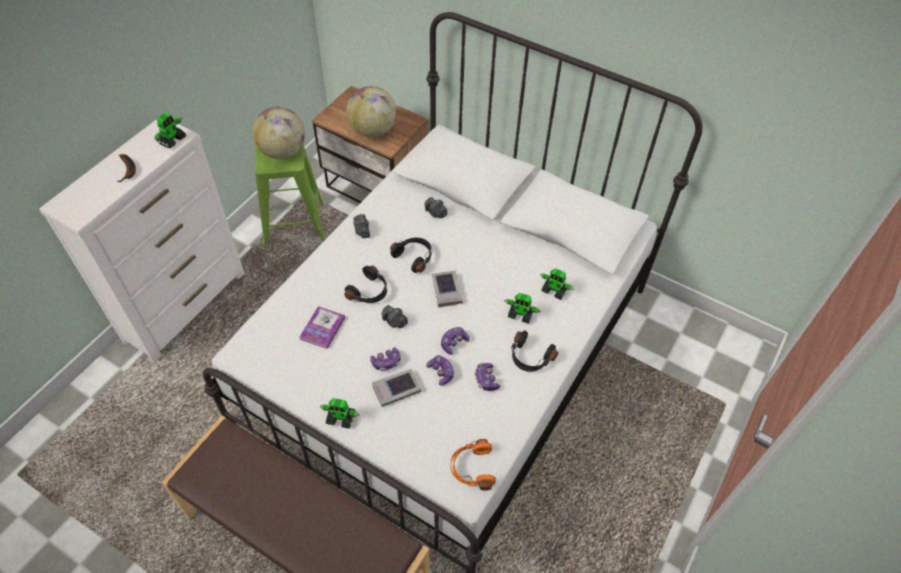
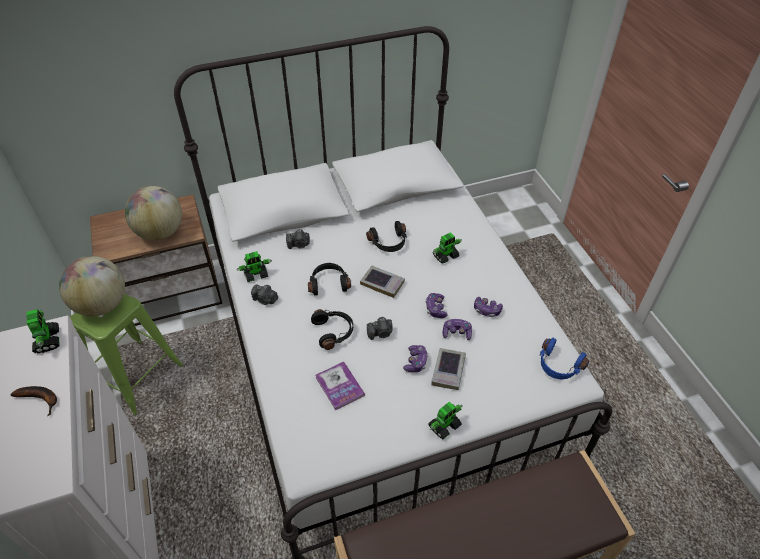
camera: 50 degrees left, 5 degrees down
(472, 468) = (558, 366): orange headphones -> blue headphones
(530, 358) = (488, 274): black headphones -> black headphones (389, 243)
(554, 290) = (442, 226): toy robot -> toy robot (256, 274)

